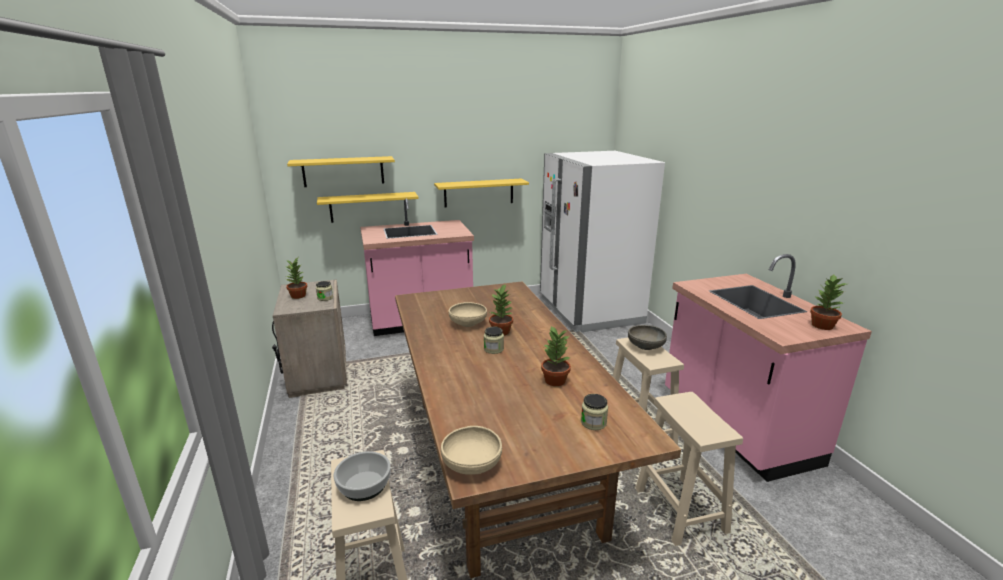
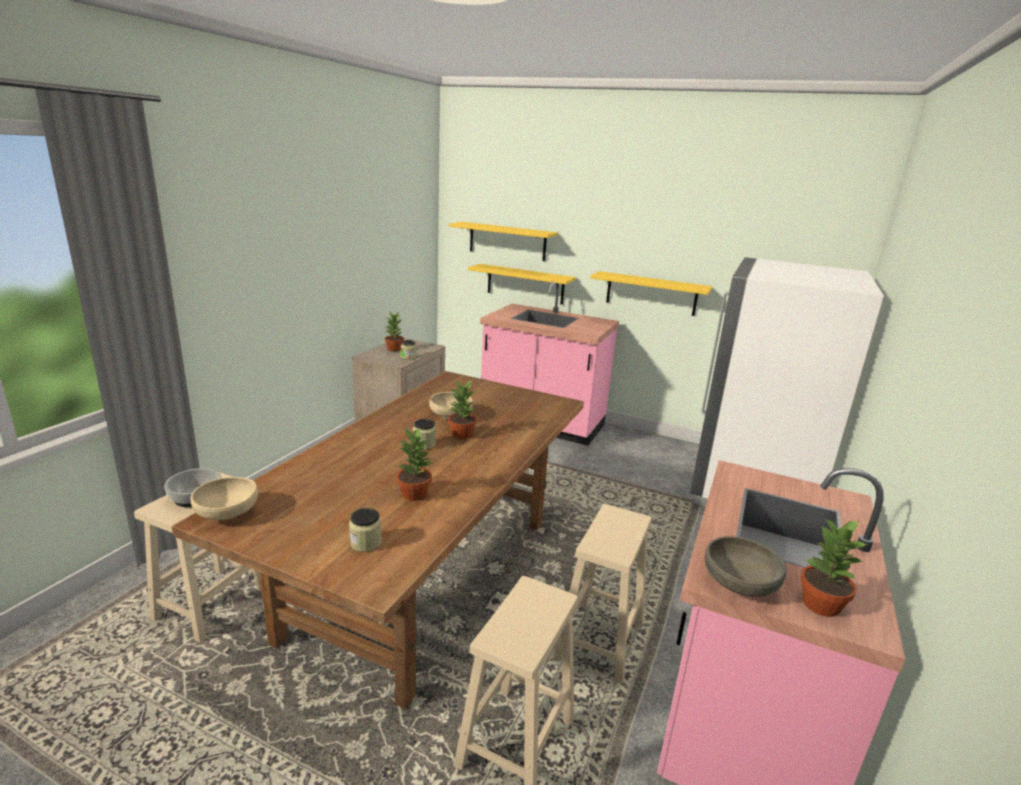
camera: 40 degrees right, 0 degrees up
(646, 346) = (622, 526): grey bowl -> grey bowl (739, 584)

